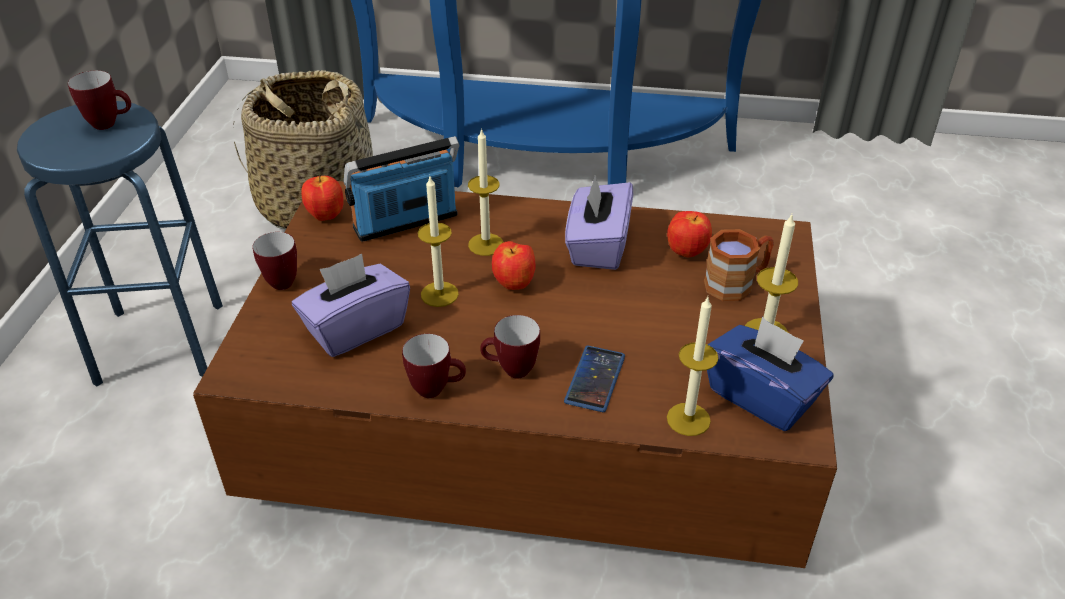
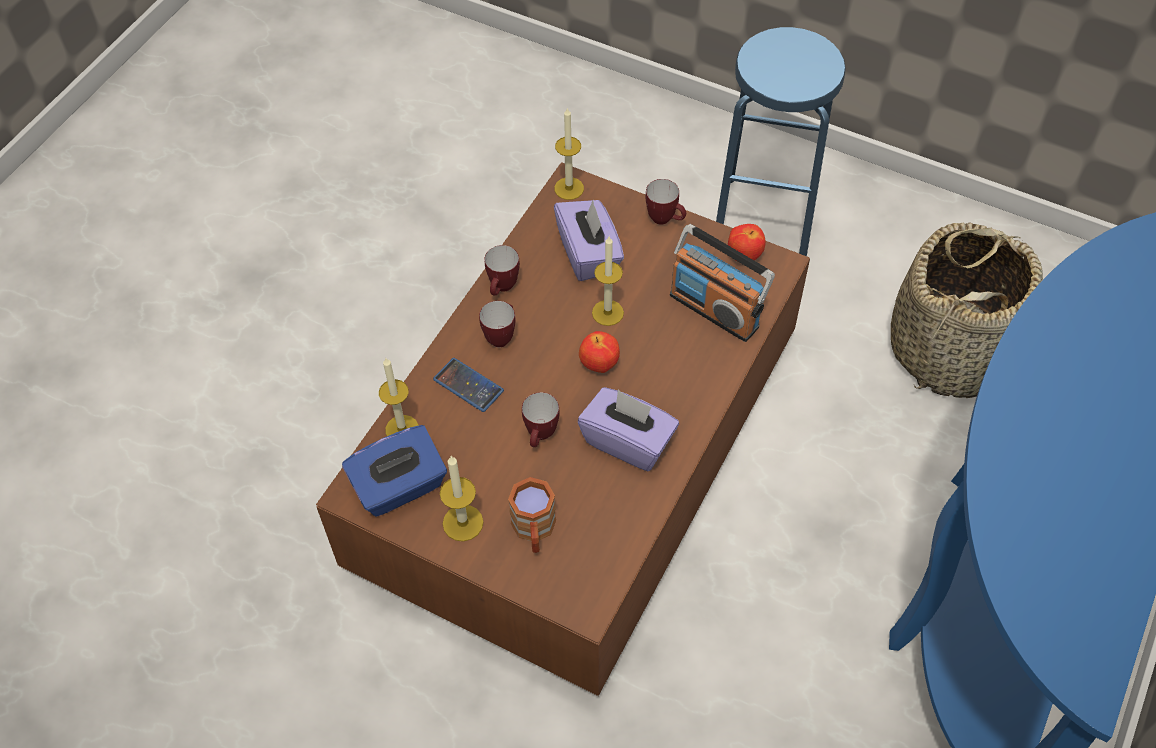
camera: 110 degrees right, 15 degrees up
(110, 124) = (800, 75): mug -> mug (541, 437)
(406, 223) = (715, 310): radio -> radio turned 135 degrees clockwise
(486, 244) = (662, 359): candle -> candle (569, 188)
(687, 252) = (591, 509): apple -> none

